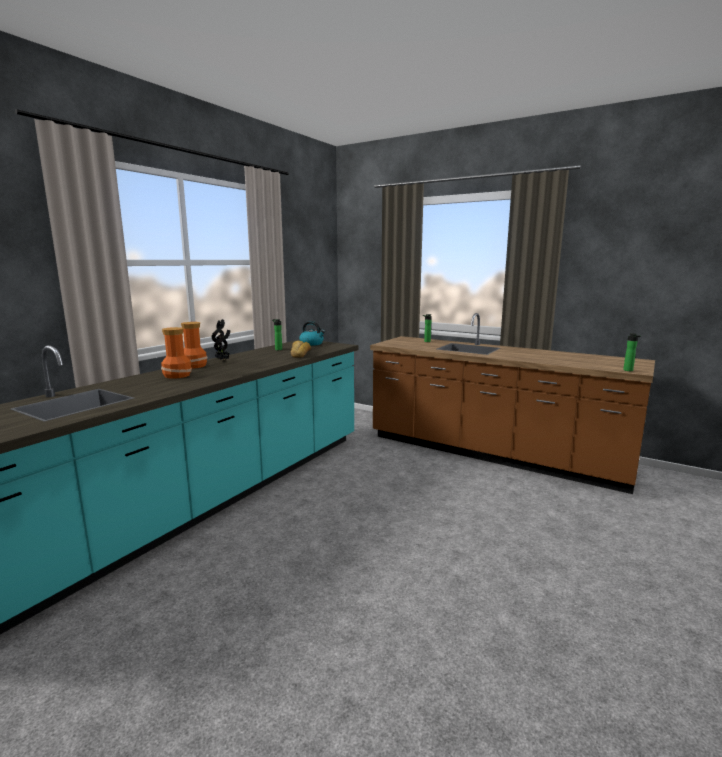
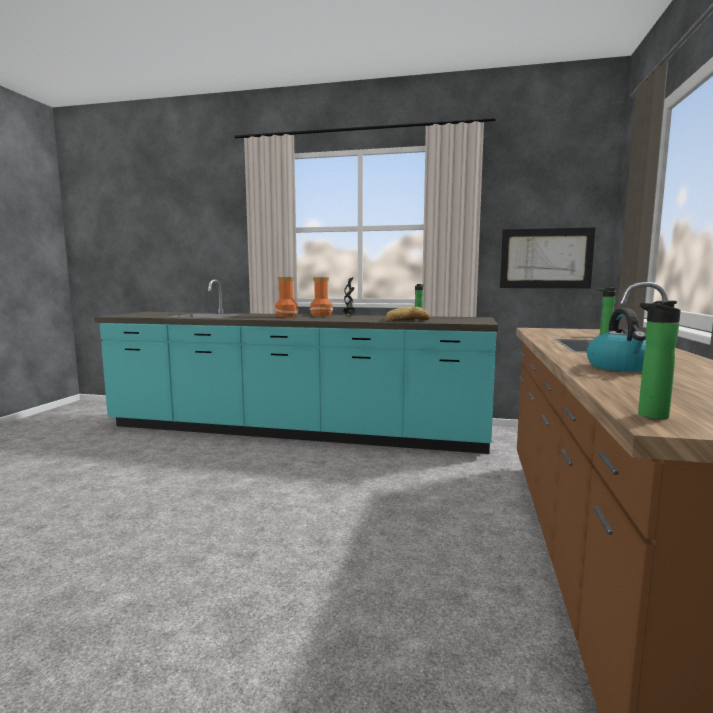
camera: 70 degrees right, 5 degrees down
(311, 288) = (546, 258): none -> picture
(312, 344) = (468, 319): kettle -> kettle (620, 367)

